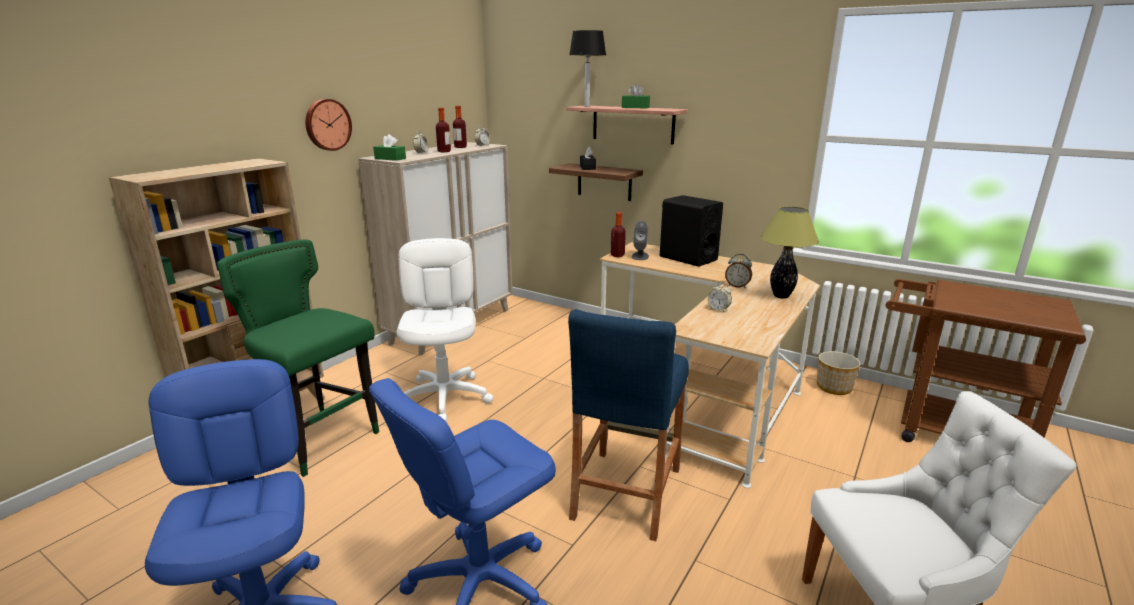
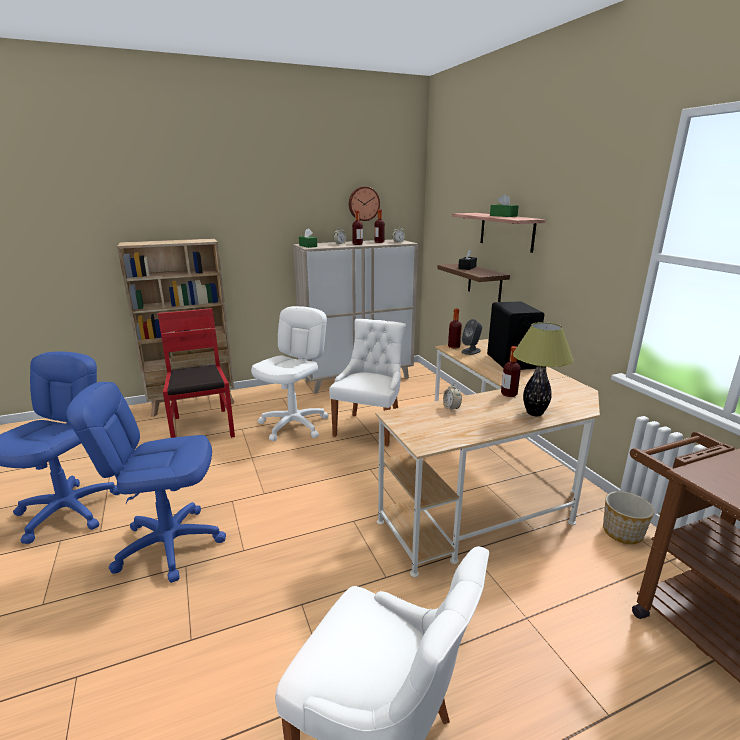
camera: 35 degrees right, 0 degrees up
(321, 441) = (202, 427): green stool -> red chair
(327, 124) = (271, 219): wall clock -> wall clock (363, 203)
(535, 373) = (369, 428): none -> white chair
(586, 106) = (470, 213): table lamp -> none
(625, 492) = (319, 534): blue stool -> none
(737, 286) = (509, 394): alarm clock -> bottle

